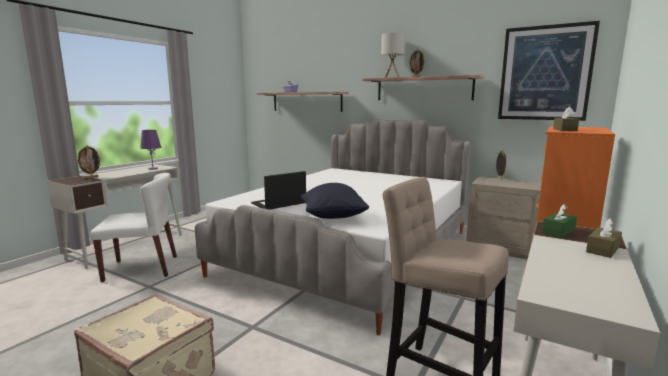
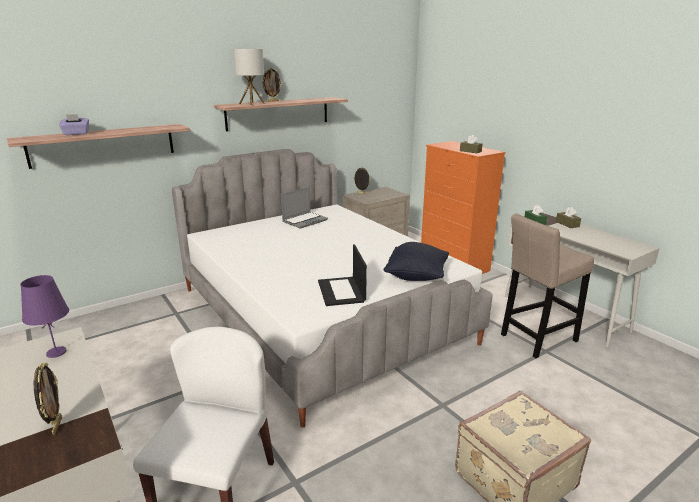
camera: 65 degrees left, 10 degrees up
(401, 180) = (305, 221): none -> laptop
(545, 73) = (376, 93): picture -> none

